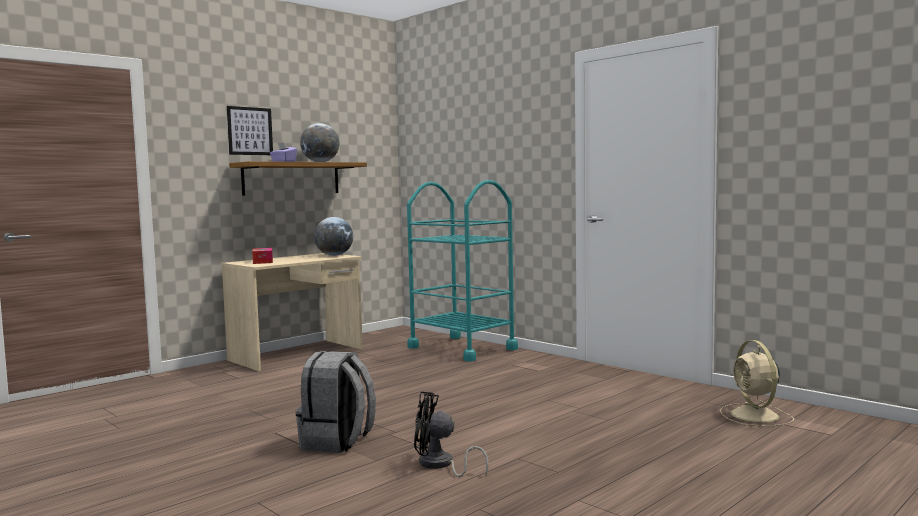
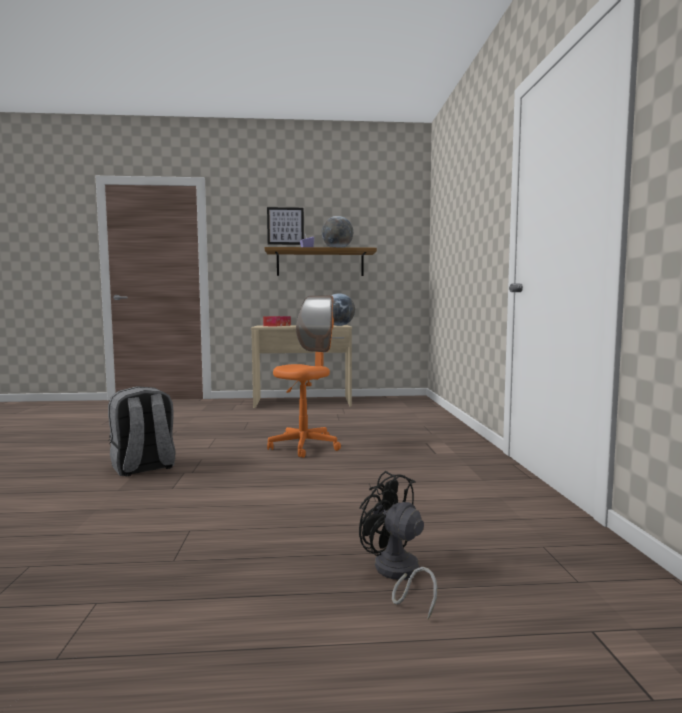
camera: 40 degrees right, 0 degrees up
(428, 390) = (304, 446): none -> orange office chair
(440, 465) = (131, 511): black fan -> black fan (397, 574)
(462, 348) = (422, 420): turquoise cart -> none
(755, 416) = (572, 596): beige fan -> none

